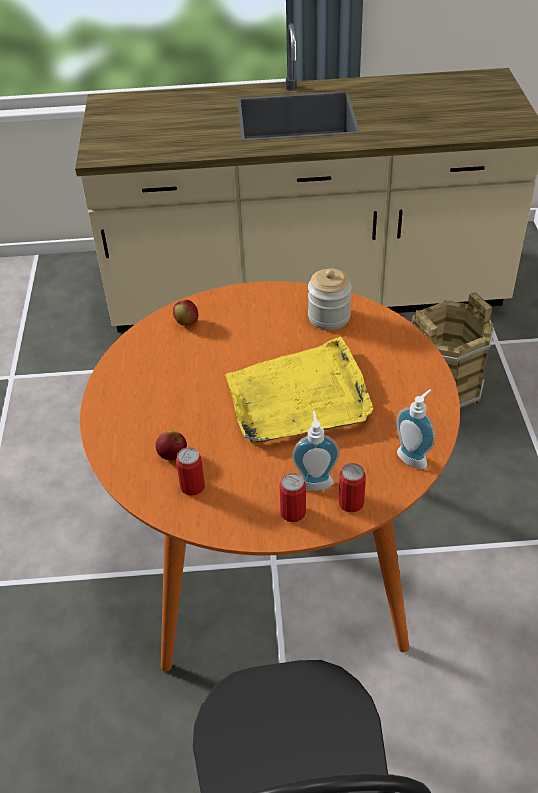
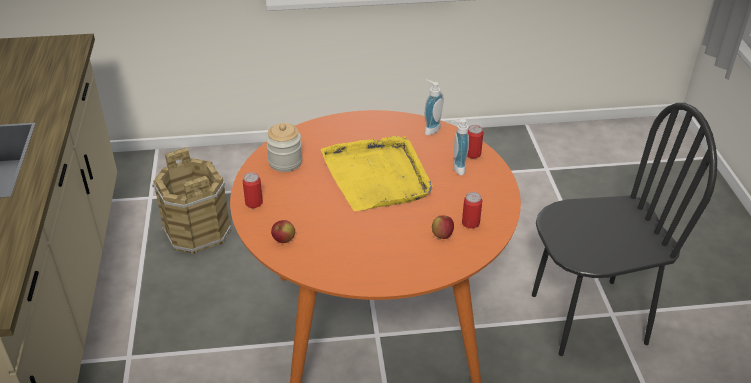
camera: 95 degrees left, 5 degrees down
(293, 512) = (485, 177): can -> can (254, 203)

